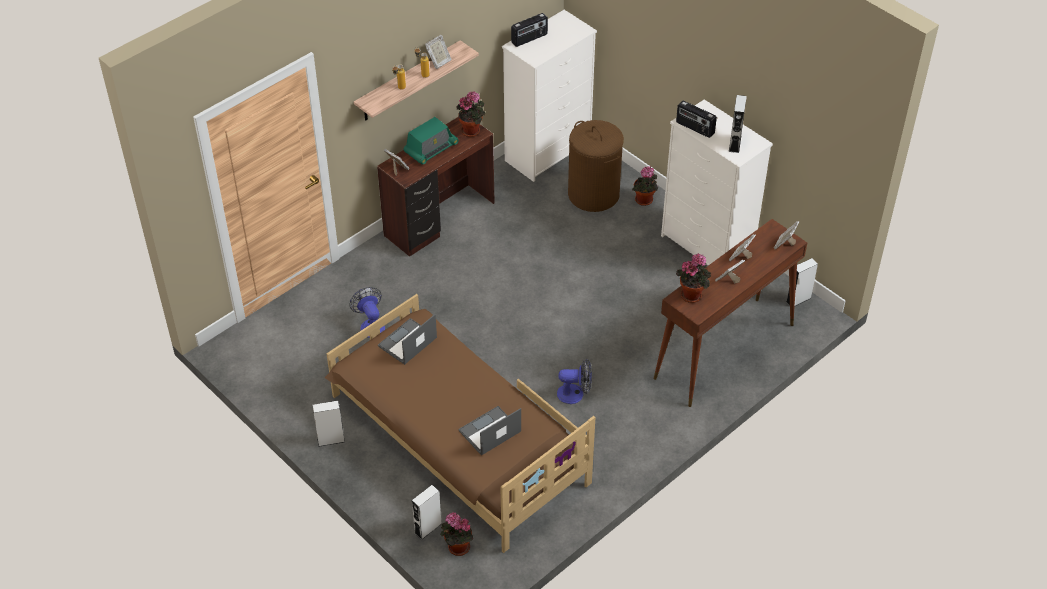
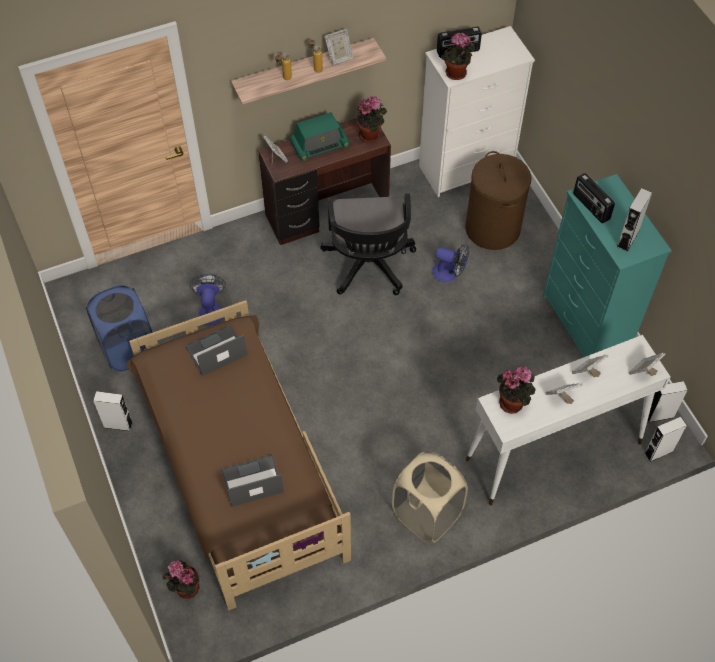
camera: 20 degrees right, 10 degrees up
(309, 377) = (128, 349): none -> blue laundry basket
(428, 528) = (167, 555): white speaker -> white speaker (658, 452)
(498, 253) = (368, 267): none -> black office chair
(575, 394) = (378, 451): fan -> fan (450, 273)
(640, 429) = (426, 514): none -> beige laundry basket
(644, 201) = (542, 251): potted plant -> potted plant (455, 75)
(707, 248) = (585, 324): white dresser -> turquoise dresser
(723, 352) = (553, 452): brown console table -> white console table

